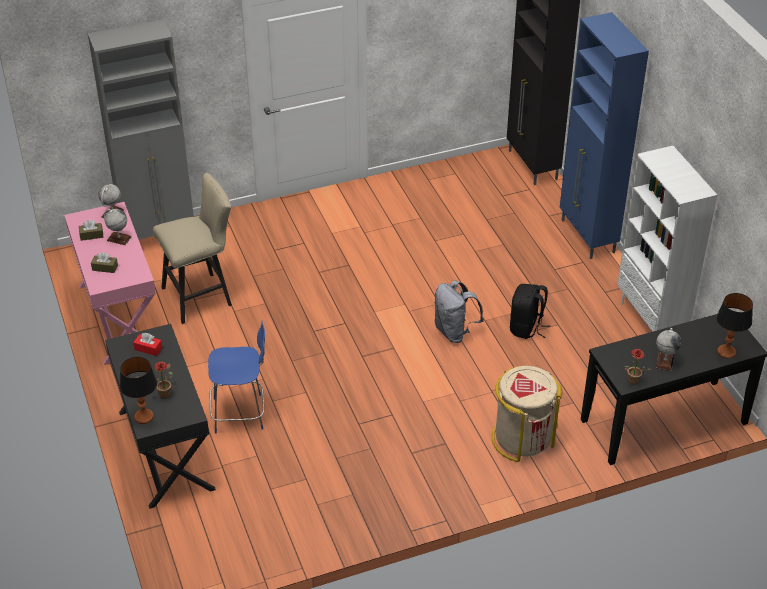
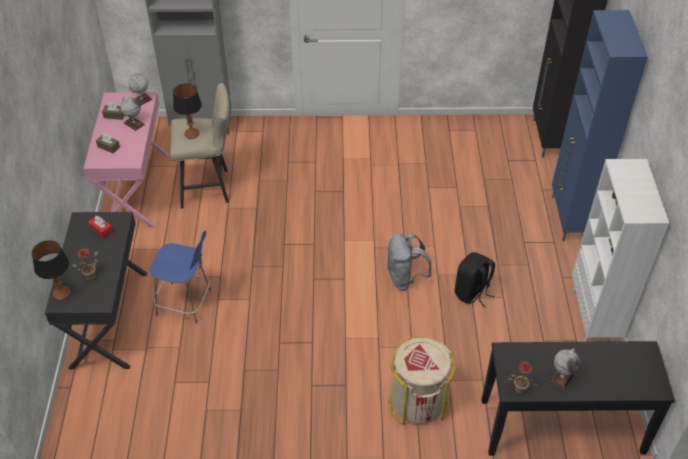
camera: 20 degrees right, 5 degrees up
(726, 352) = (630, 386): table lamp -> table lamp (192, 133)

